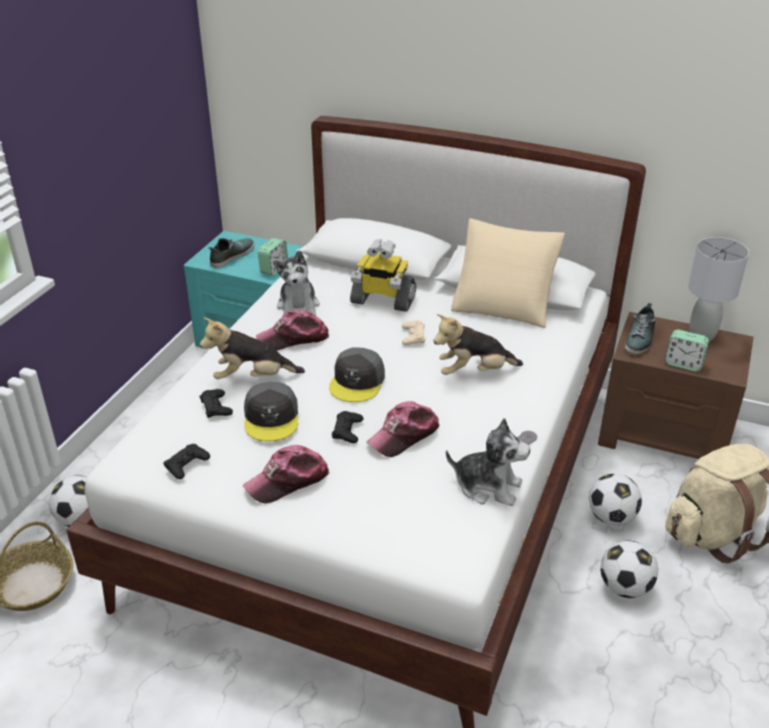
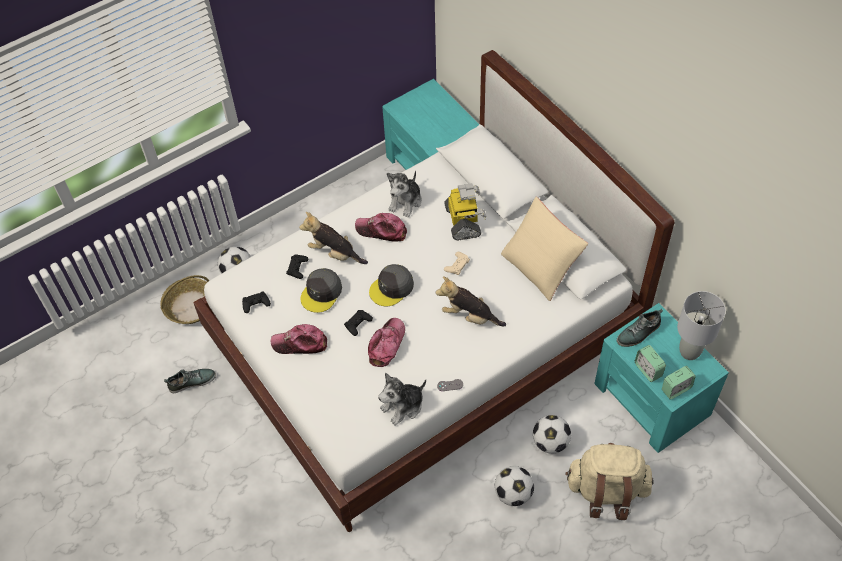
camera: 35 degrees right, 20 degrees up
(231, 256) = (420, 110): shoe -> shoe (192, 381)
(274, 269) = (439, 138): alarm clock -> alarm clock (676, 389)
(382, 300) = (463, 221): toy robot -> toy robot turned 150 degrees counterclockwise
(404, 435) = (386, 344): cap -> cap turned 120 degrees clockwise
(487, 486) = (403, 406): plush toy -> plush toy turned 90 degrees clockwise
(665, 433) = (652, 399): brown nightstand -> turquoise nightstand

